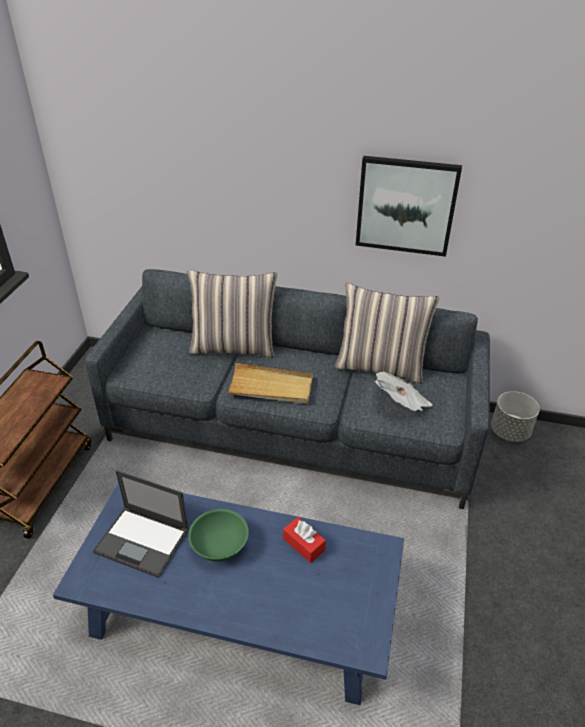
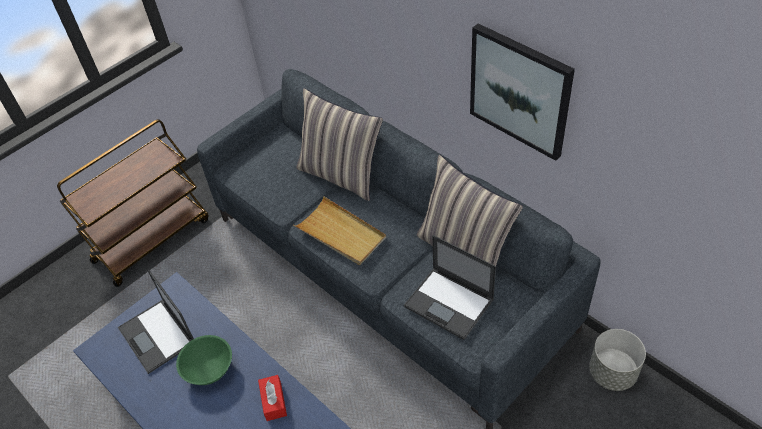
camera: 35 degrees right, 10 degrees up
(402, 404) = (450, 303): newspaper -> laptop

